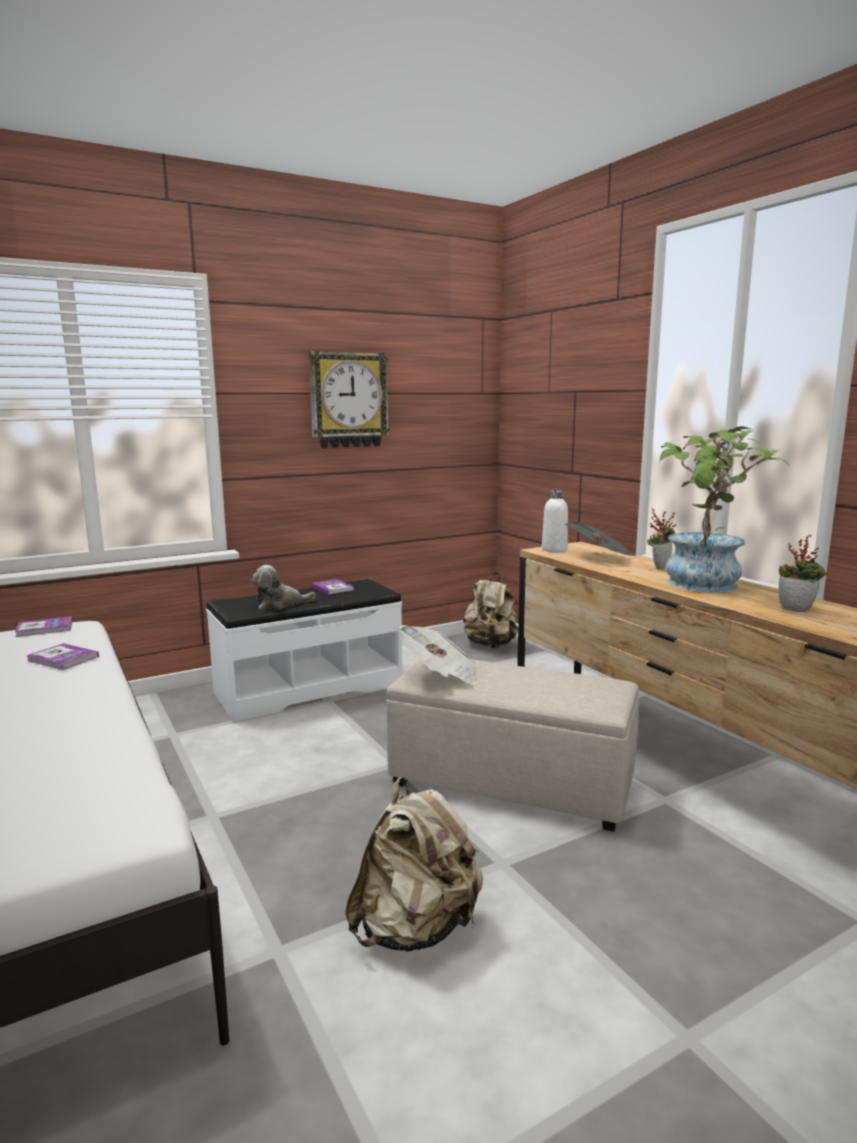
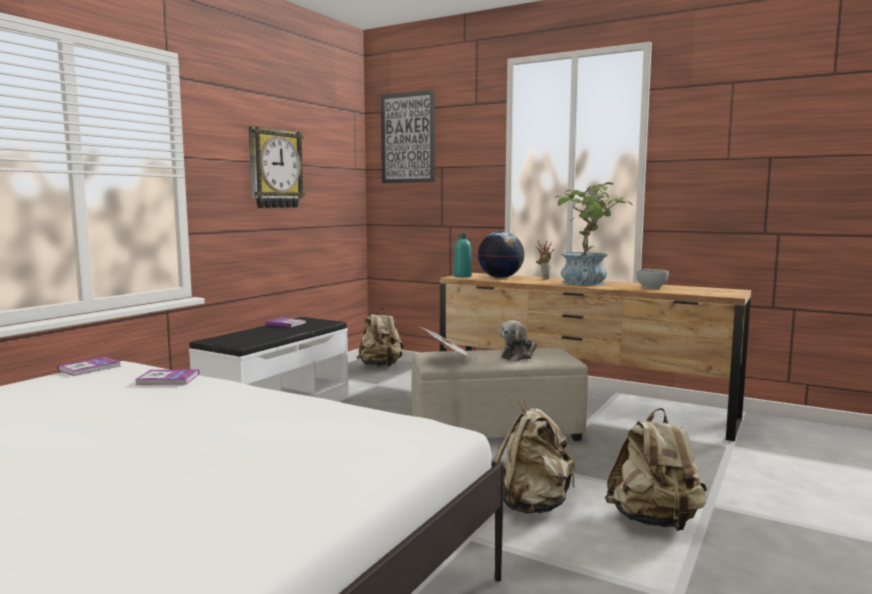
camera: 30 degrees left, 5 degrees down
(280, 604) = (264, 336): plush toy -> plush toy (518, 355)
(540, 351) = (408, 138): none -> picture
(552, 1034) = (654, 521): none -> beige backpack
(554, 549) = (462, 276): white bottle -> turquoise bottle
(600, 558) = (500, 277): newspaper -> globe
(798, 609) = (651, 287): potted plant -> bowl

